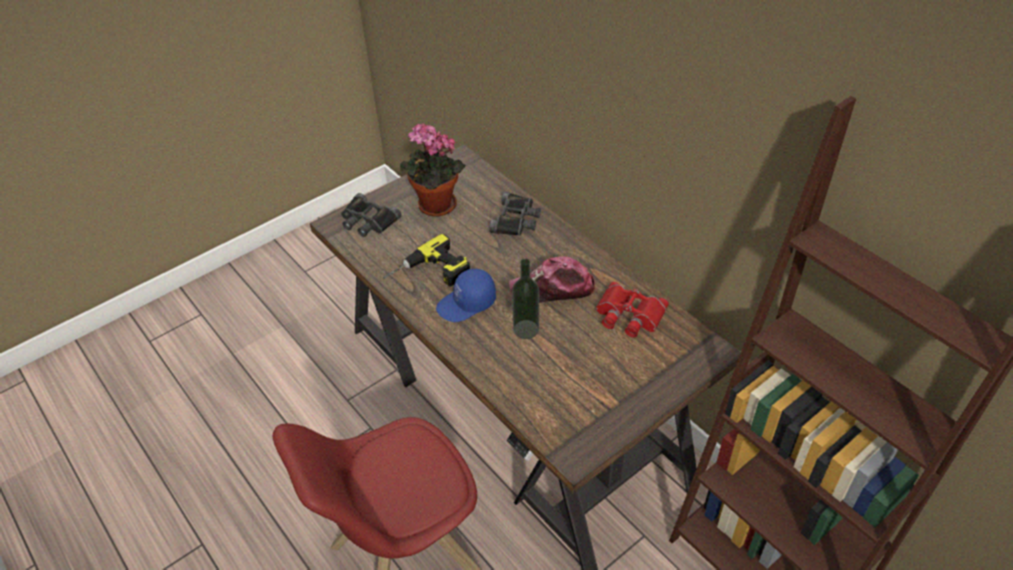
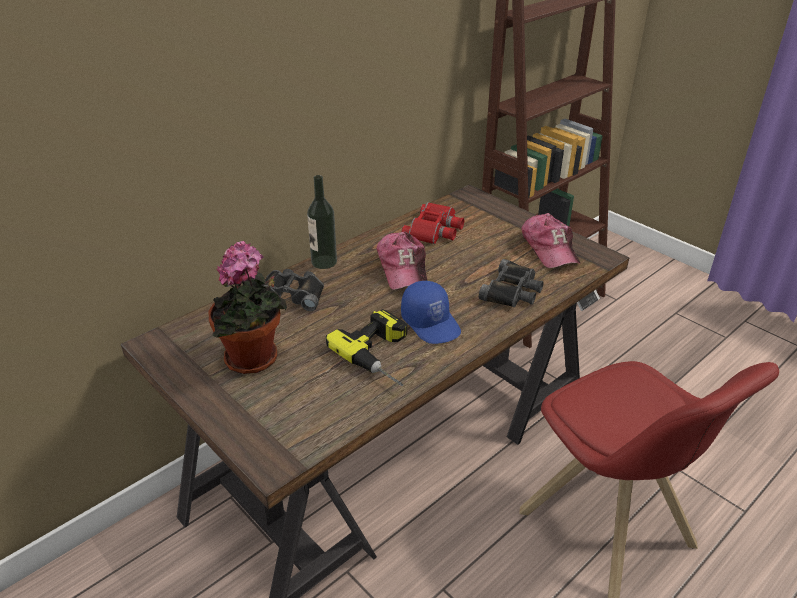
camera: 95 degrees left, 10 degrees down
(368, 221) = (273, 424): black binoculars -> black binoculars (512, 291)
(526, 329) = (462, 283): bottle -> bottle (324, 262)
(590, 409) = (549, 248): none -> cap

